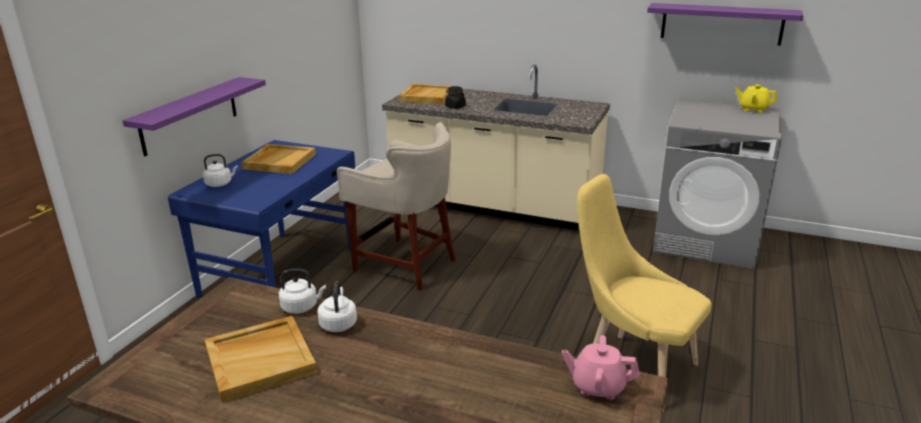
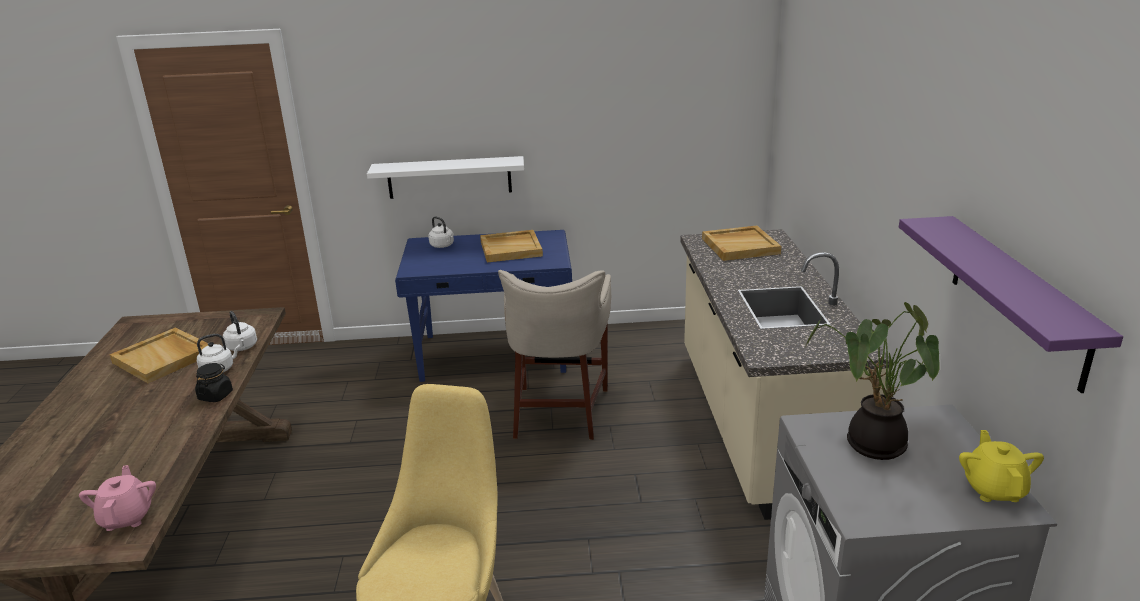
camera: 65 degrees right, 0 degrees up
(189, 115) = (449, 177): purple shelf -> white shelf
(455, 107) = (722, 269): black jar -> black jar (215, 395)
(707, 117) = (870, 445): none -> potted plant

